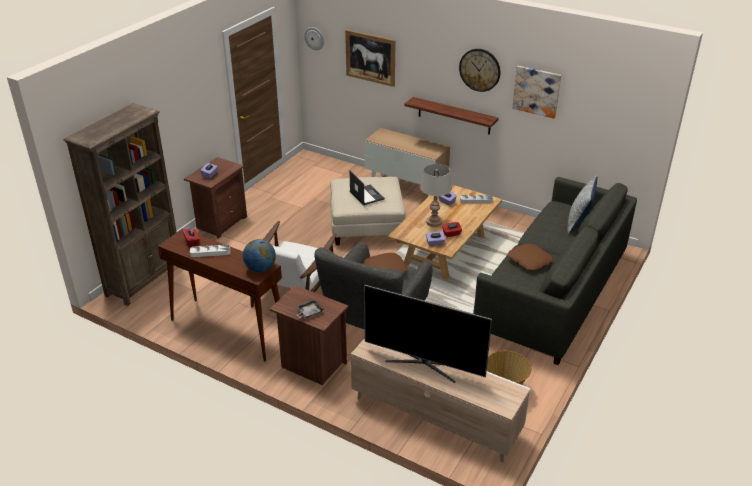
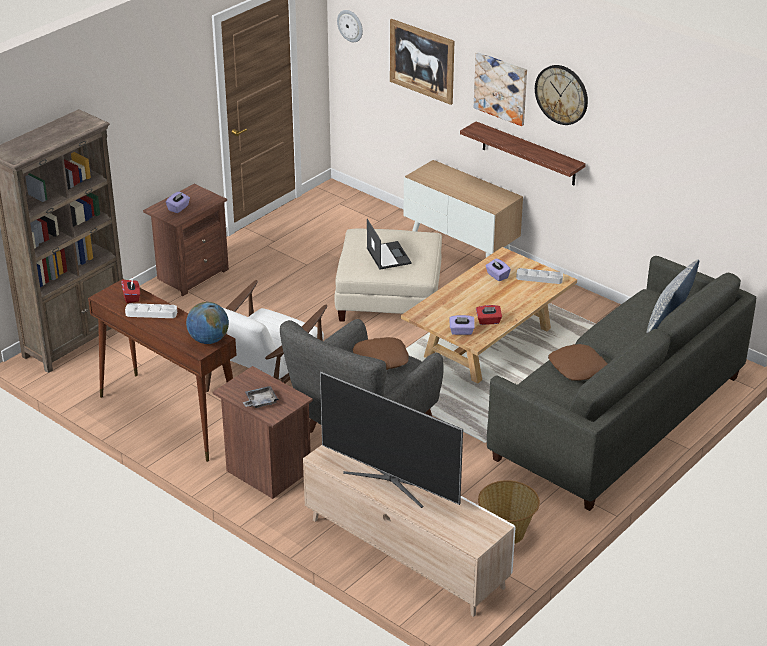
camera: 10 degrees right, 0 degrees up
(434, 222) = (470, 303): grey table lamp -> none
(536, 91) = (634, 132): picture -> picture (501, 88)

